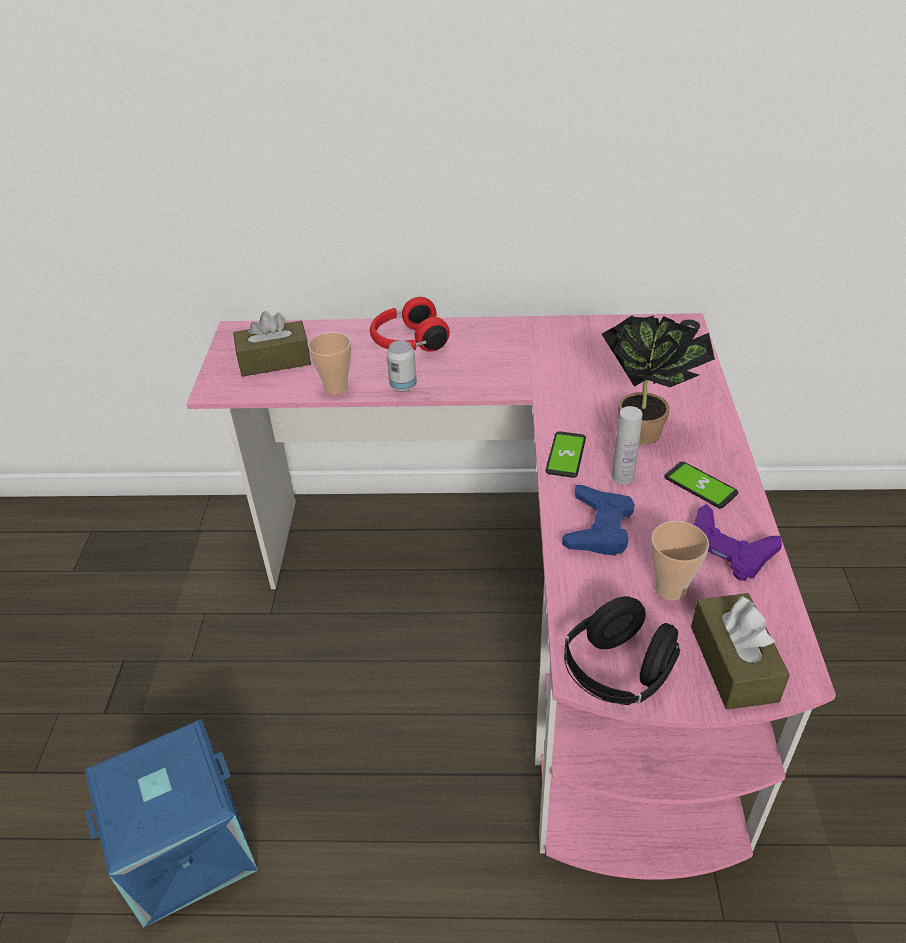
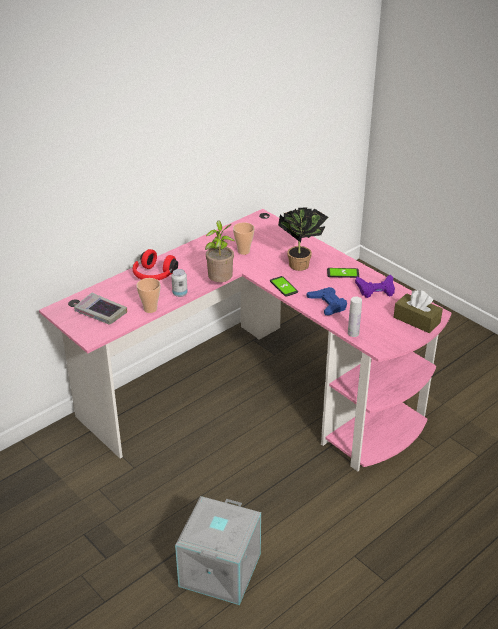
camera: 45 degrees left, 5 degrees down
(187, 845) = (219, 569): blue storage box -> grey storage box
(274, 361) = (101, 312): brown tissue box -> book
(479, 399) = (220, 283): none -> potted plant
(617, 672) = (388, 342): black headphones -> none
(623, 476) = (313, 283): white bottle -> white bottle (353, 333)
(670, 588) = (373, 310): cup -> cup (243, 251)

